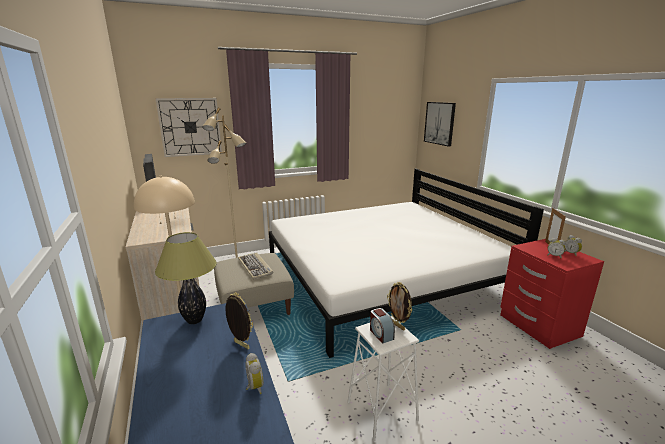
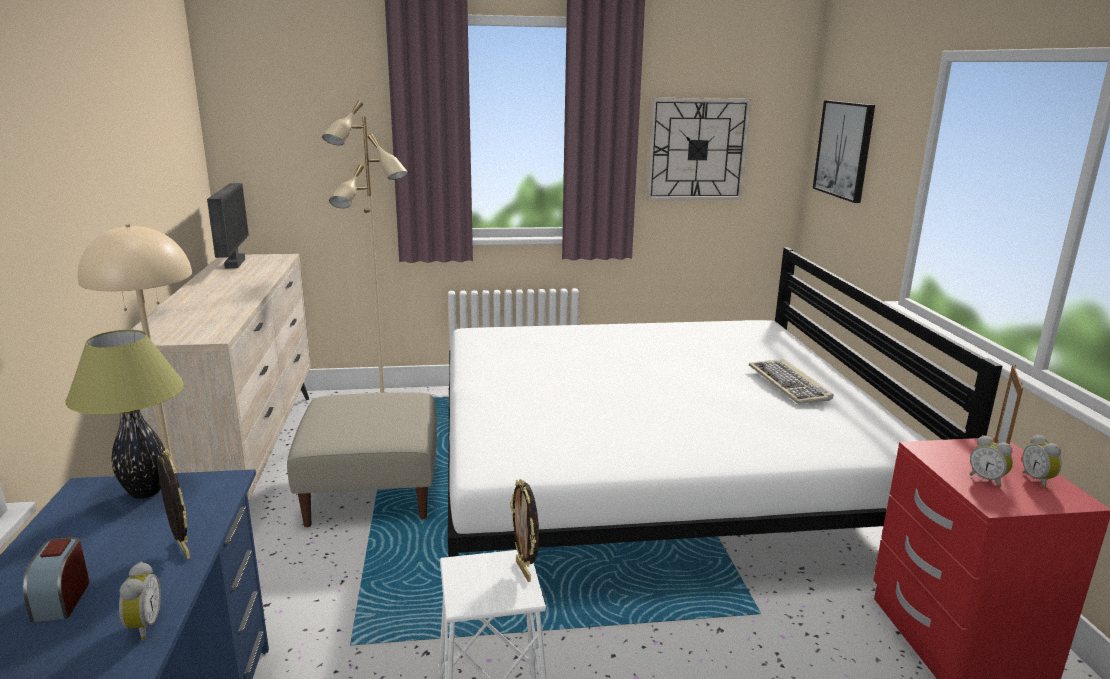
camera: 15 degrees right, 0 degrees up
(190, 127) = (315, 136): wall clock -> wall clock (697, 149)
(255, 267) = (374, 416): keyboard -> keyboard (790, 384)
(381, 334) = (477, 580): alarm clock -> alarm clock (61, 599)

